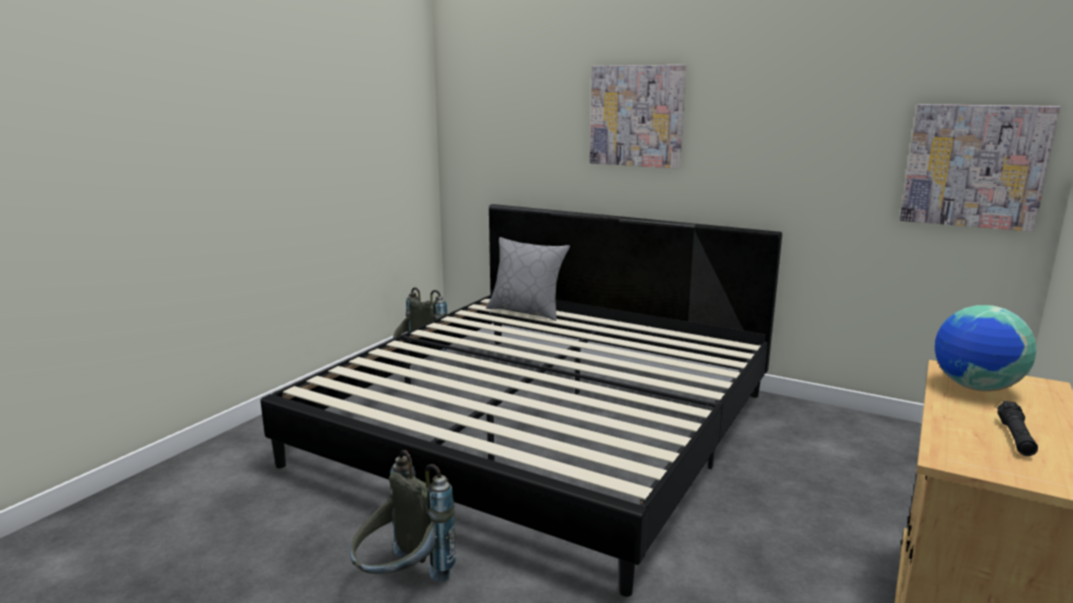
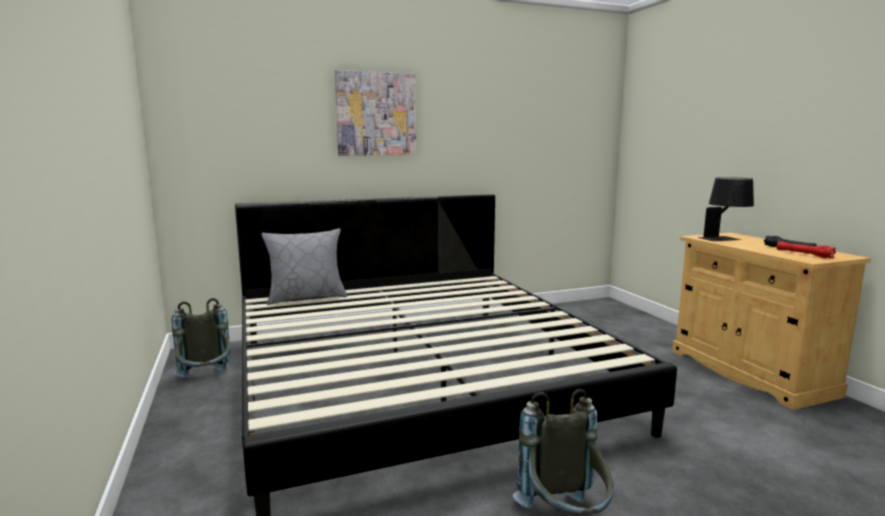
camera: 50 degrees left, 5 degrees down
(974, 166) = (582, 142): picture -> none
(975, 387) = (724, 240): globe -> black table lamp
(989, 451) = (803, 254): none -> red flashlight

